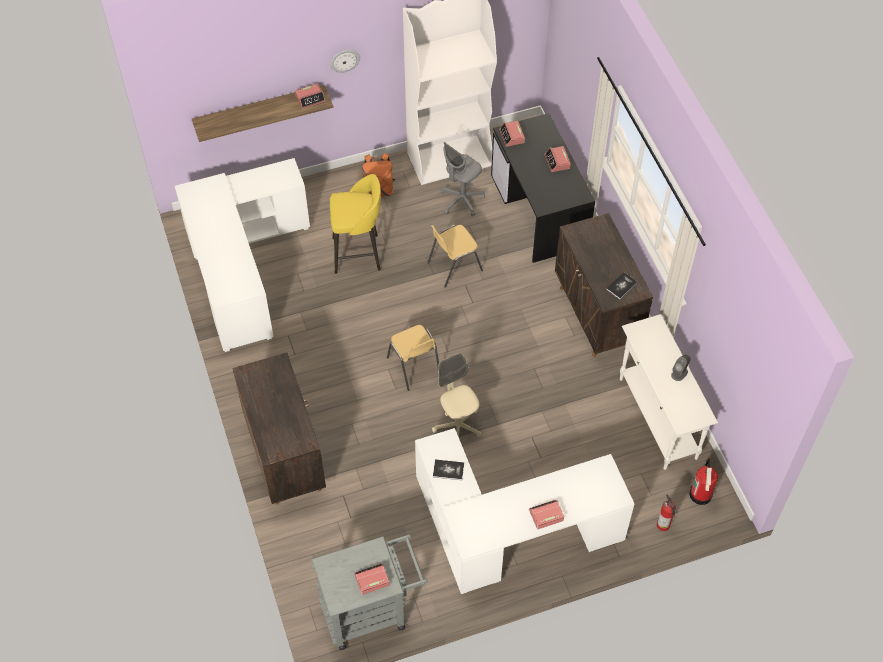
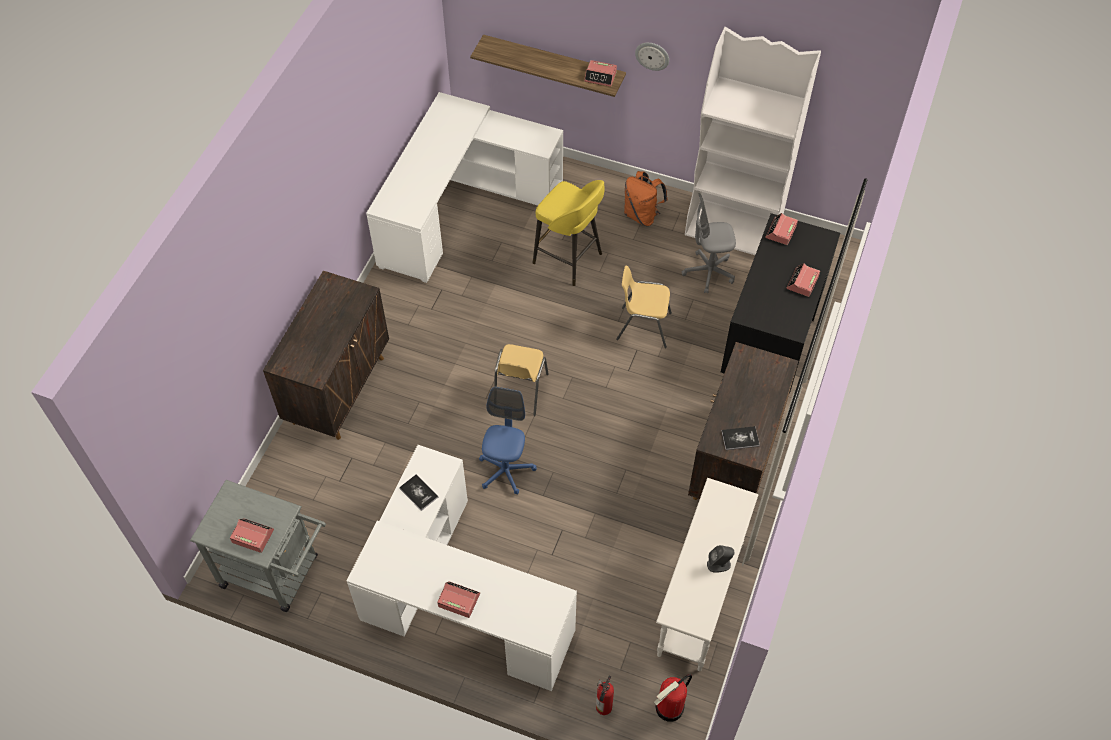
camera: 40 degrees right, 0 degrees up
(457, 426) = (506, 471): beige office chair -> blue office chair

